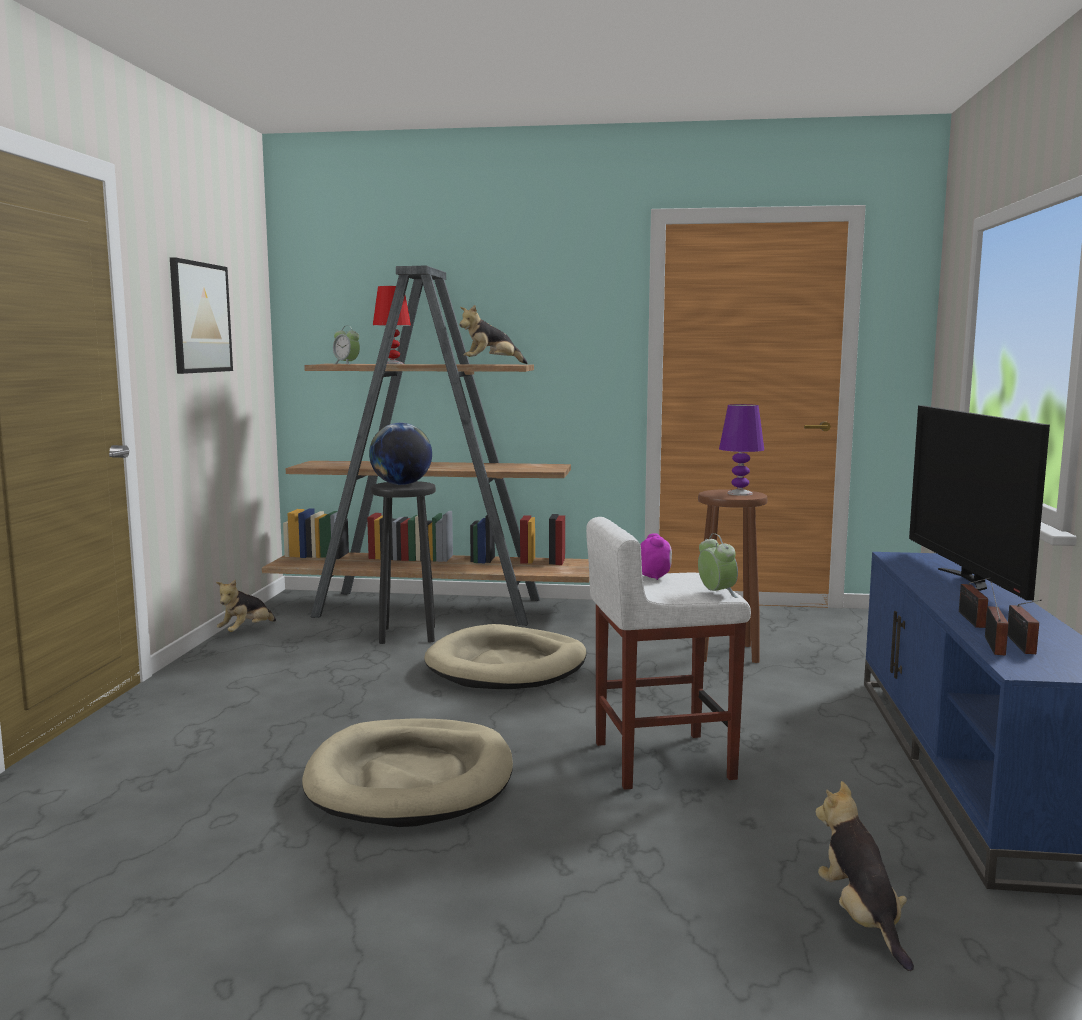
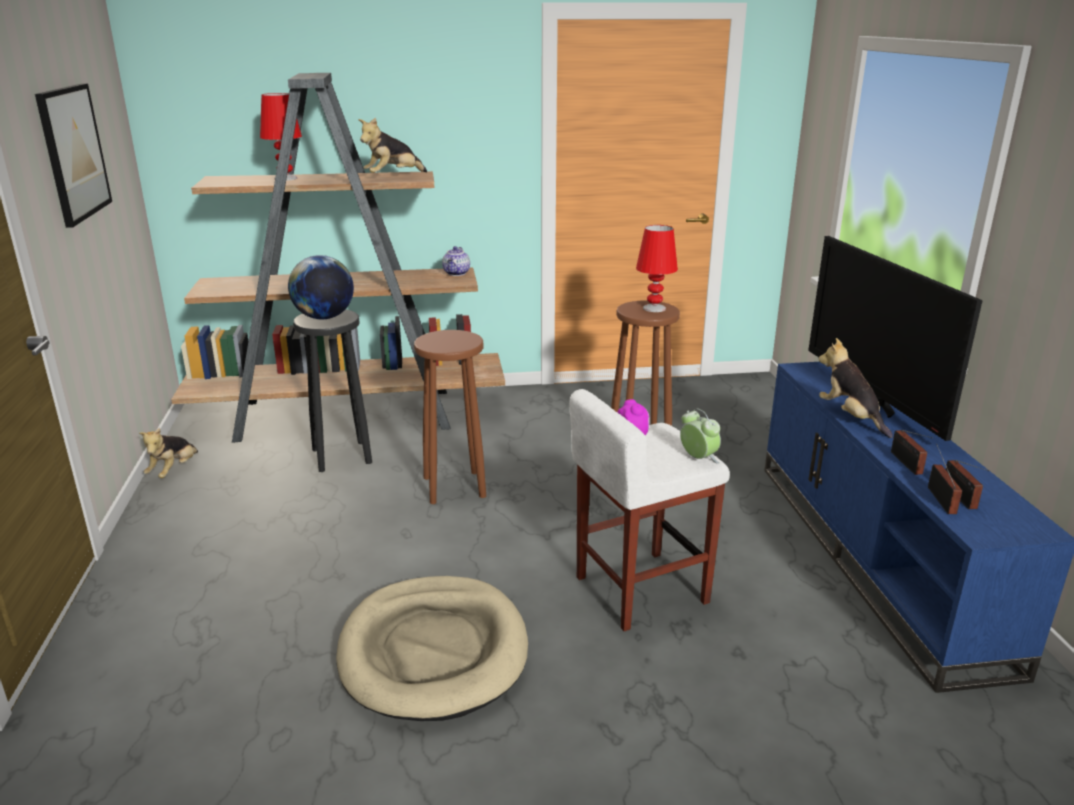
camera: 15 degrees left, 15 degrees up
(346, 364) = (235, 181): alarm clock -> none
(507, 666) = (455, 487): beige dog bed -> brown stool
(551, 466) = (457, 273): none -> teapot
(740, 493) = (654, 308): purple table lamp -> red table lamp
(861, 918) = (861, 744): plush toy -> plush toy (850, 417)

